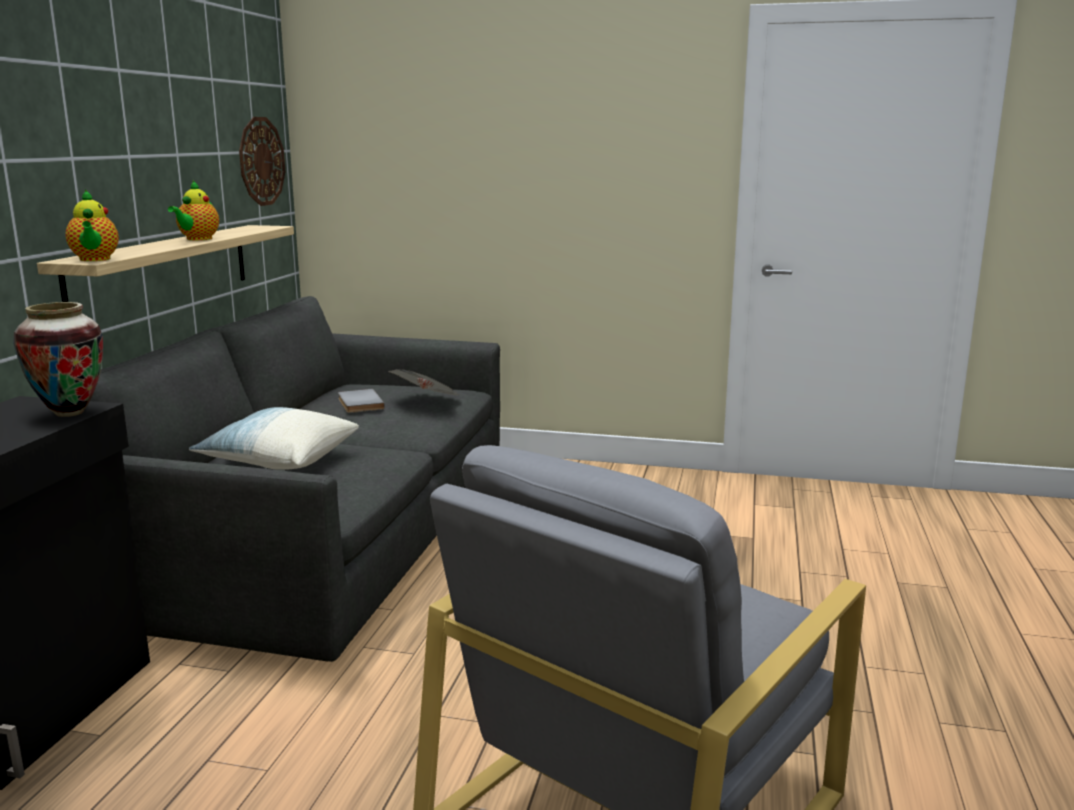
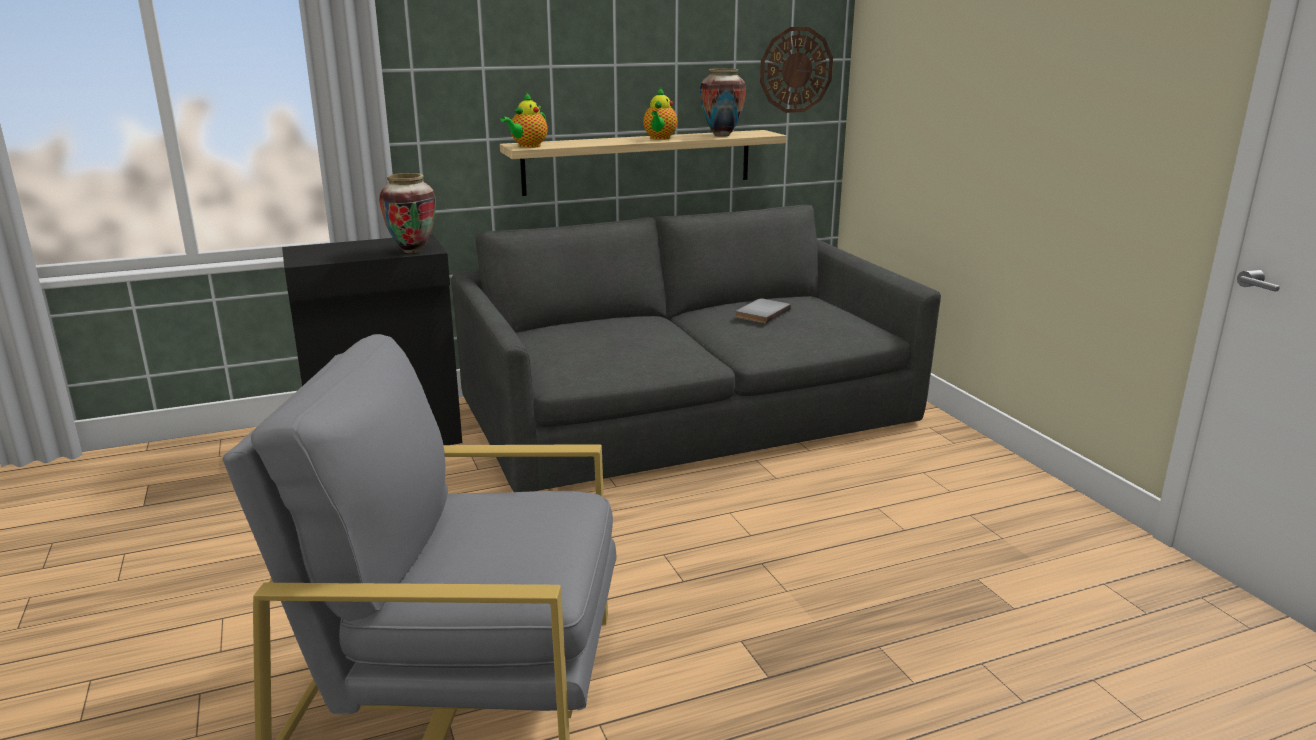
camera: 55 degrees right, 5 degrees up
(197, 239) = (659, 138): teapot -> teapot turned 60 degrees counterclockwise
(241, 231) = (721, 135): none -> vase
(279, 460) = (609, 334): pillow -> none
(427, 401) = (815, 329): newspaper -> none

